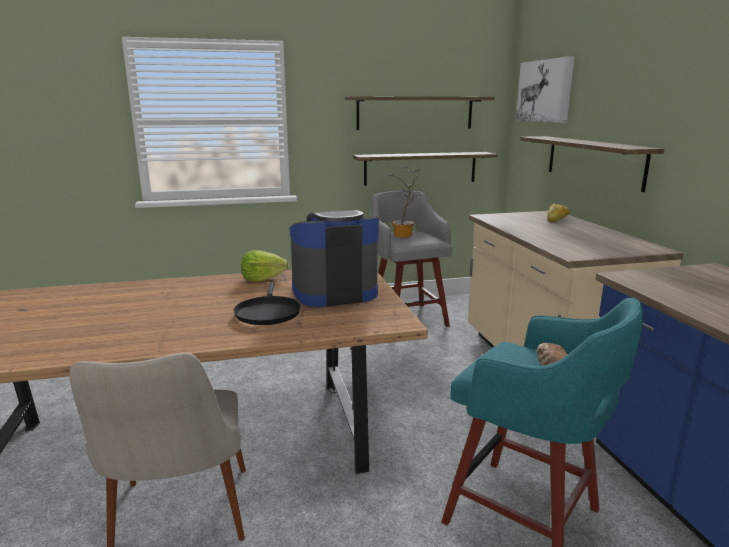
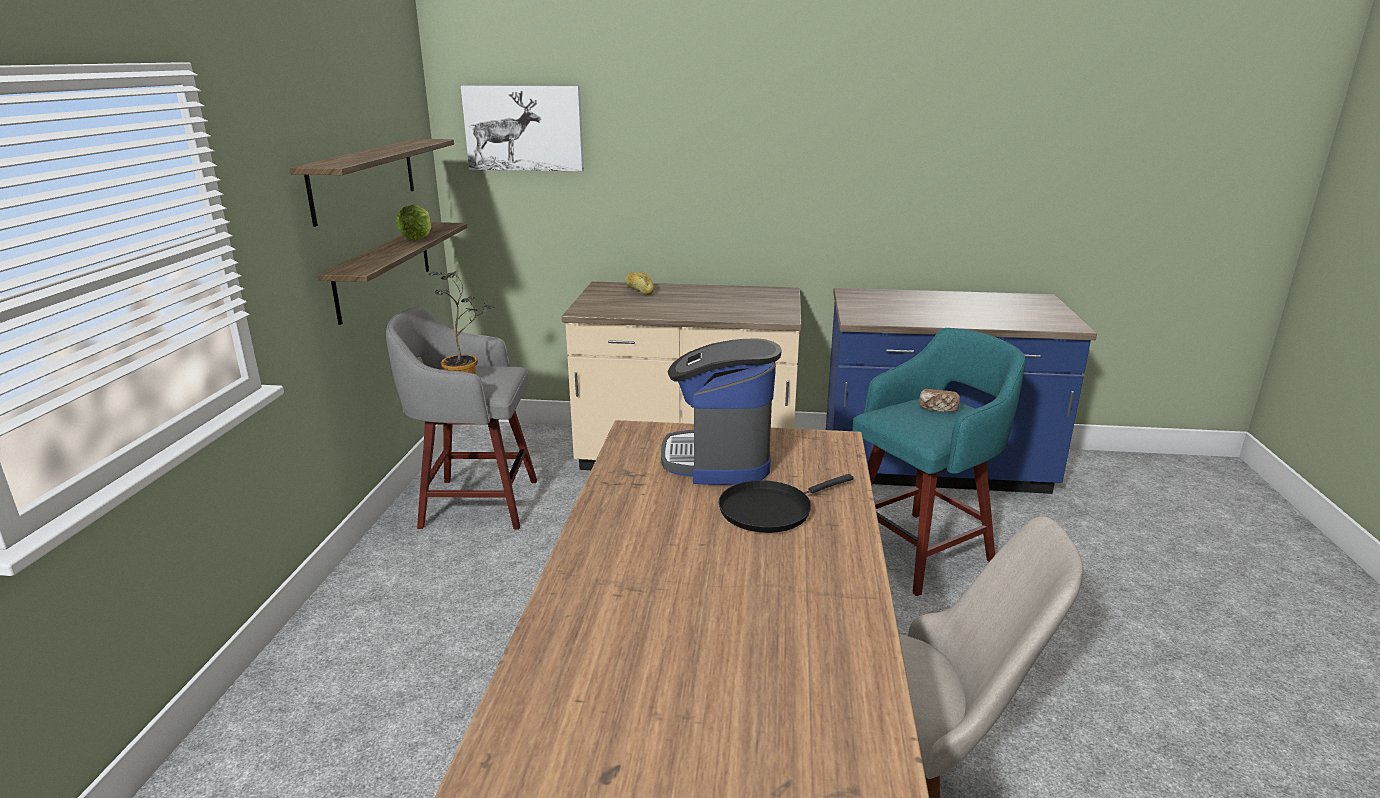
camera: 70 degrees left, 5 degrees up
(262, 279) = (619, 500): lettuce -> lettuce (417, 237)
(267, 312) = (770, 510): black frying pan -> black frying pan turned 135 degrees clockwise
(593, 161) = (646, 213): shelf -> none

